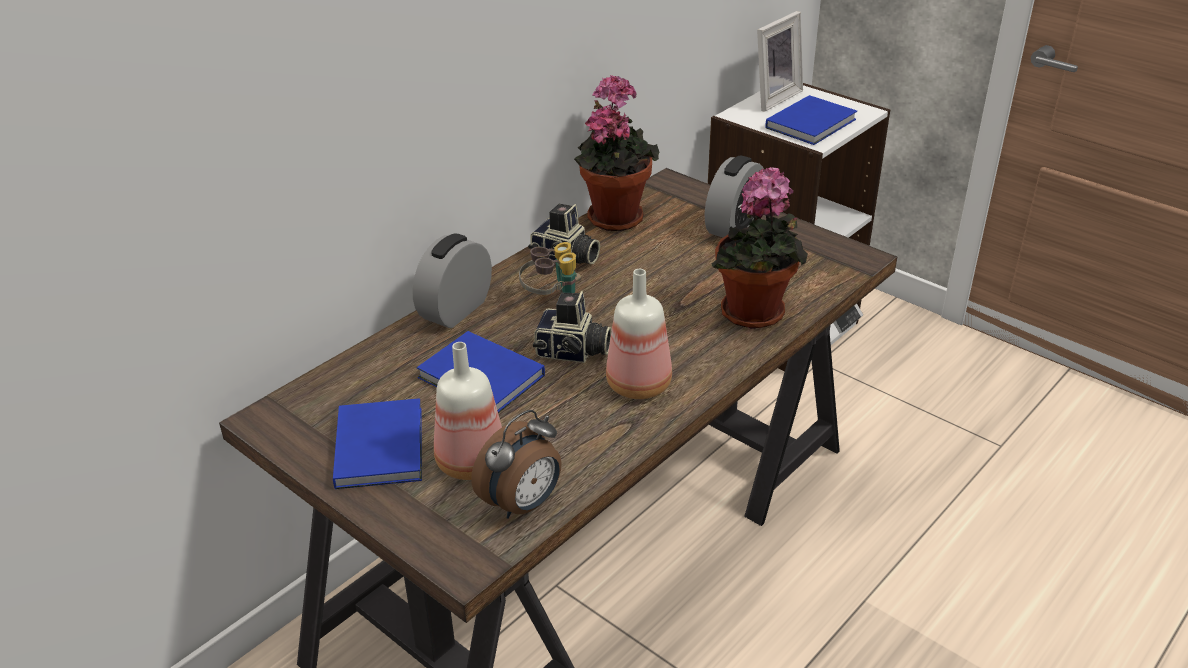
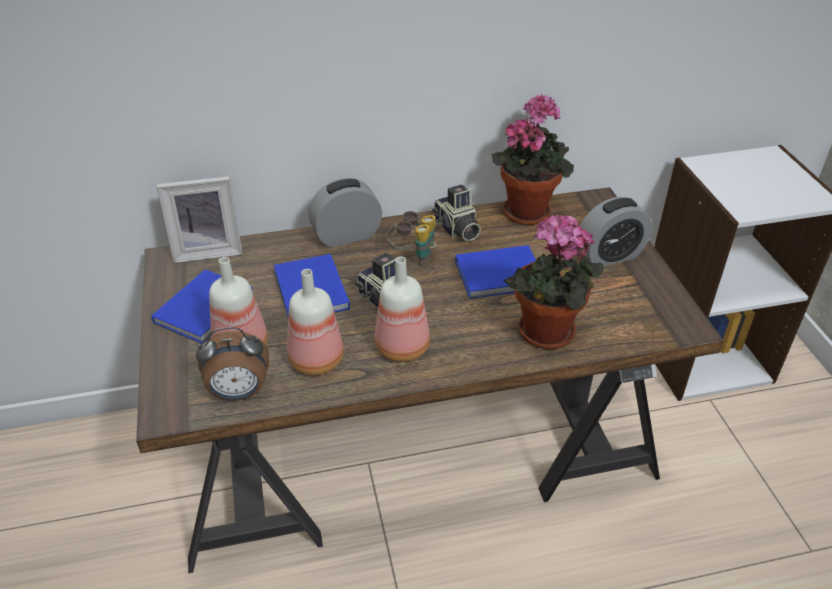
camera: 35 degrees right, 5 degrees up
(569, 437) = (316, 361): none -> bottle
(772, 97) = (748, 159): picture frame -> picture frame (208, 250)
(813, 123) = (759, 194): blue book -> blue book (502, 275)

